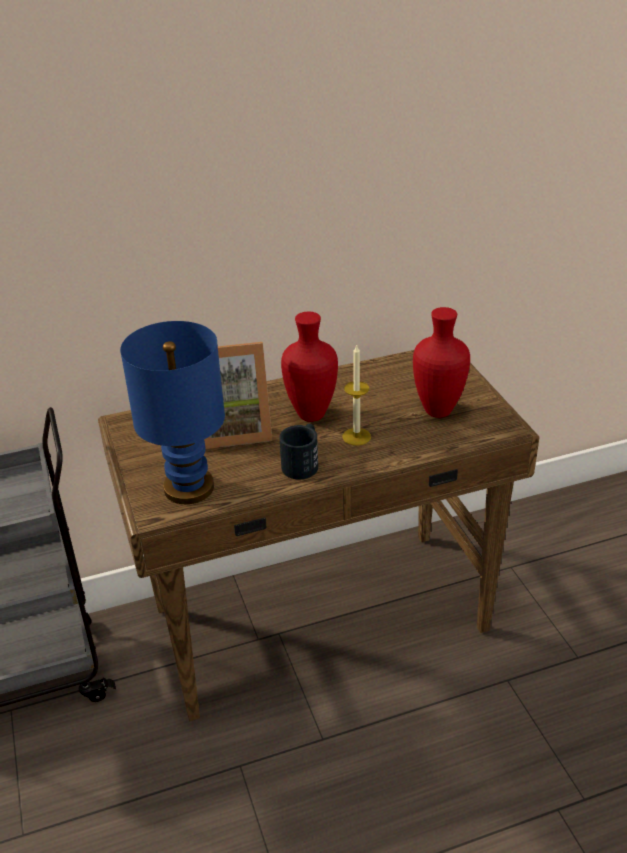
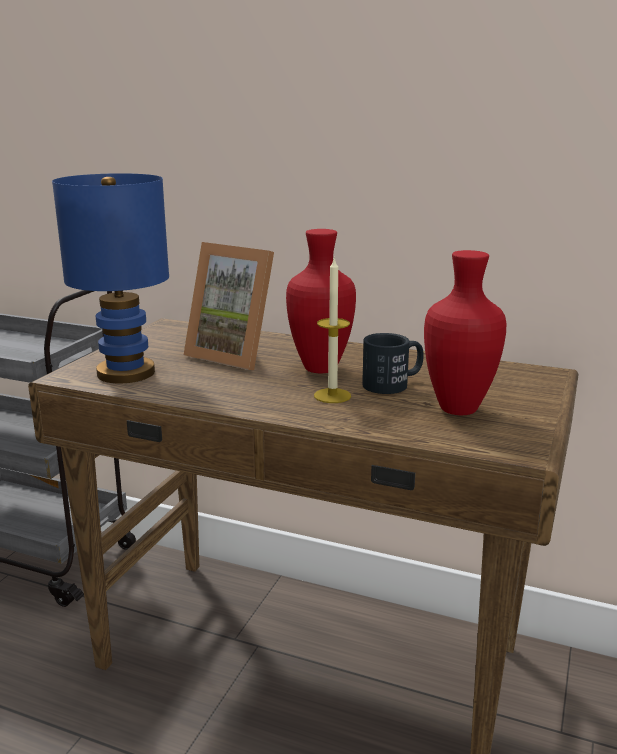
camera: 40 degrees right, 15 degrees down
(303, 462) = (246, 393): black mug -> black mug (393, 384)

